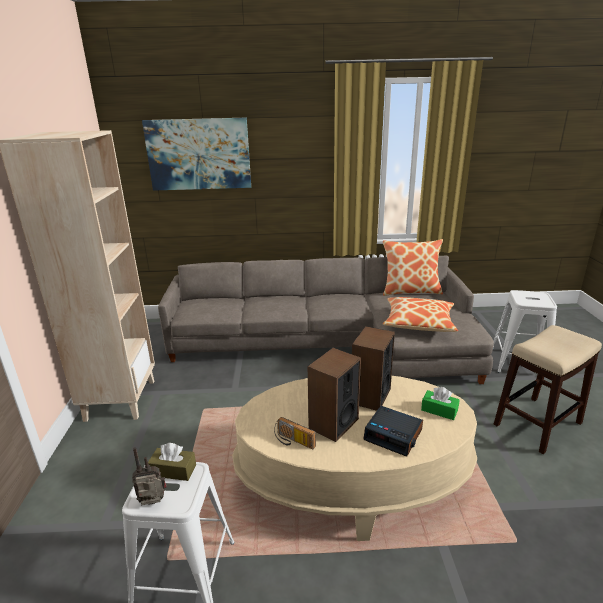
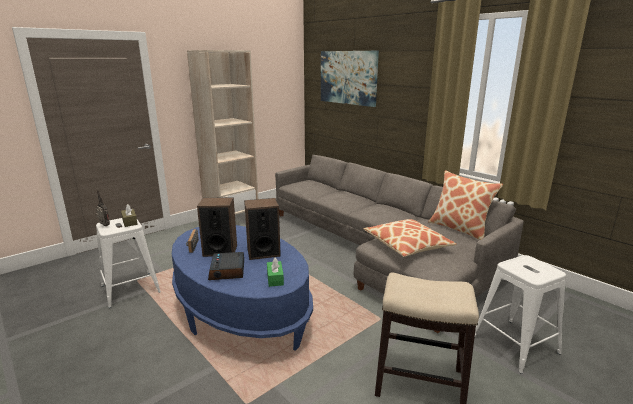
camera: 50 degrees right, 5 degrees down
(352, 481) = (241, 311): beige coffee table -> blue coffee table

